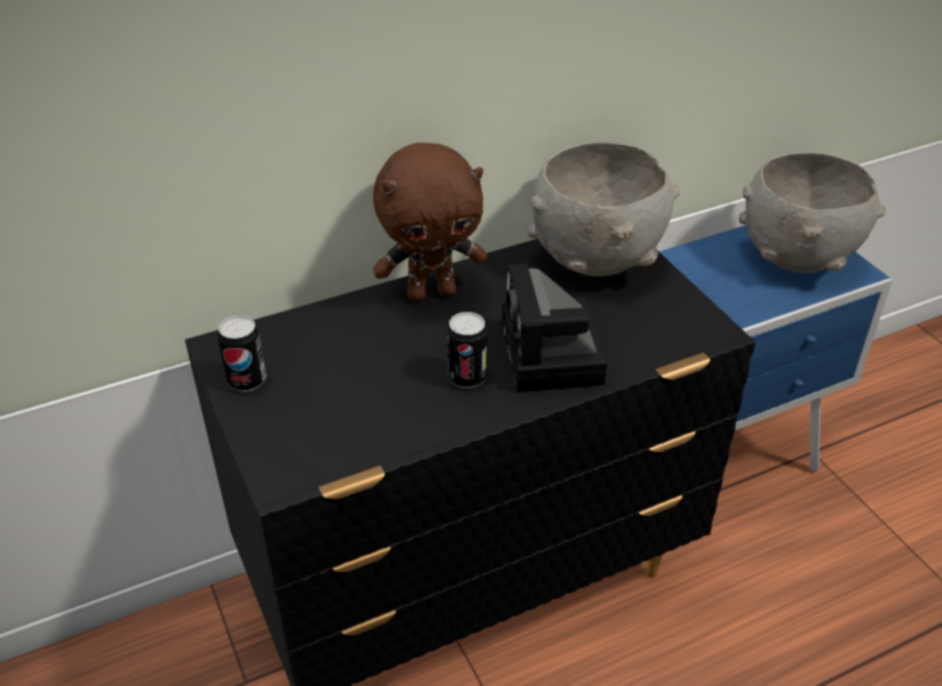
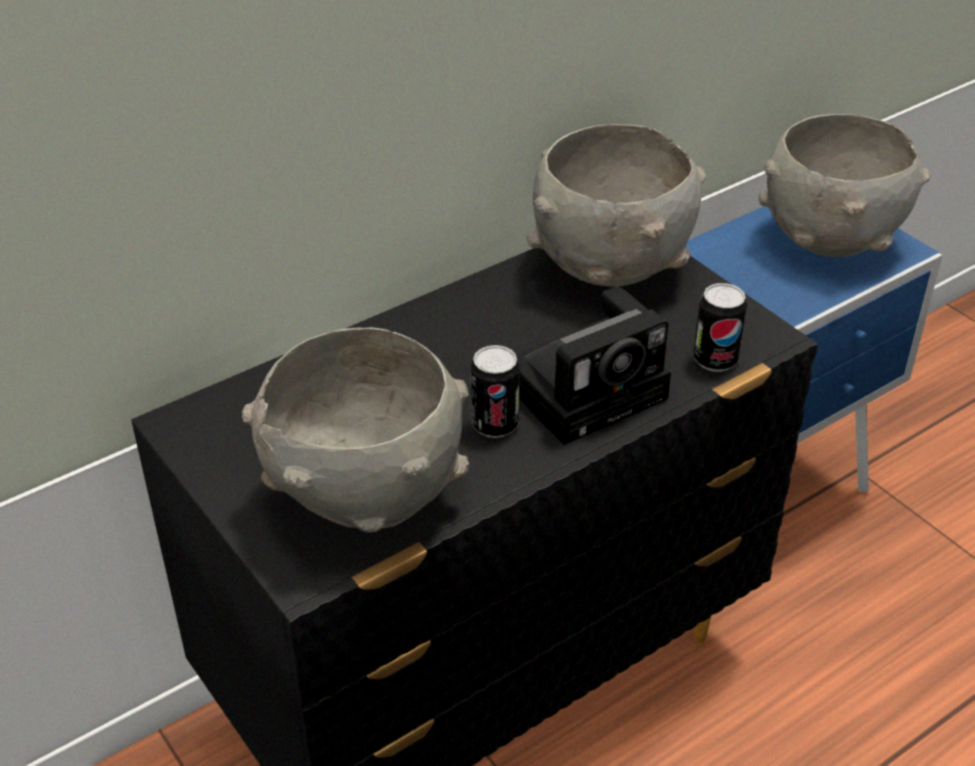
camera: 10 degrees left, 0 degrees up
(247, 381) = (226, 461): can -> can (715, 360)
(346, 424) = (364, 499): none -> grey bowl
(432, 293) = (424, 328): brown plush toy -> none
(553, 357) = (591, 388): camera -> camera turned 105 degrees counterclockwise

